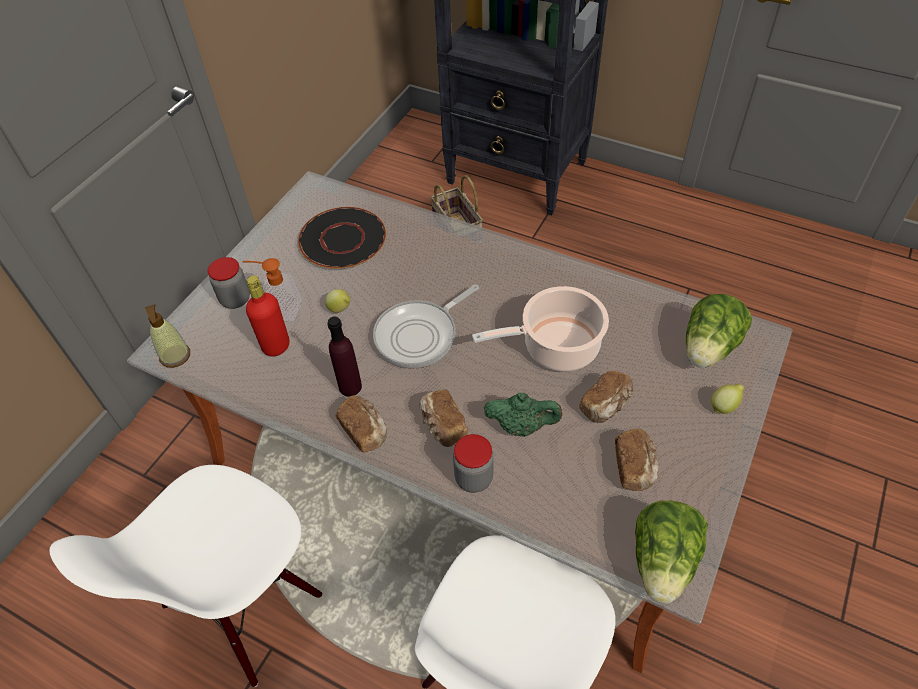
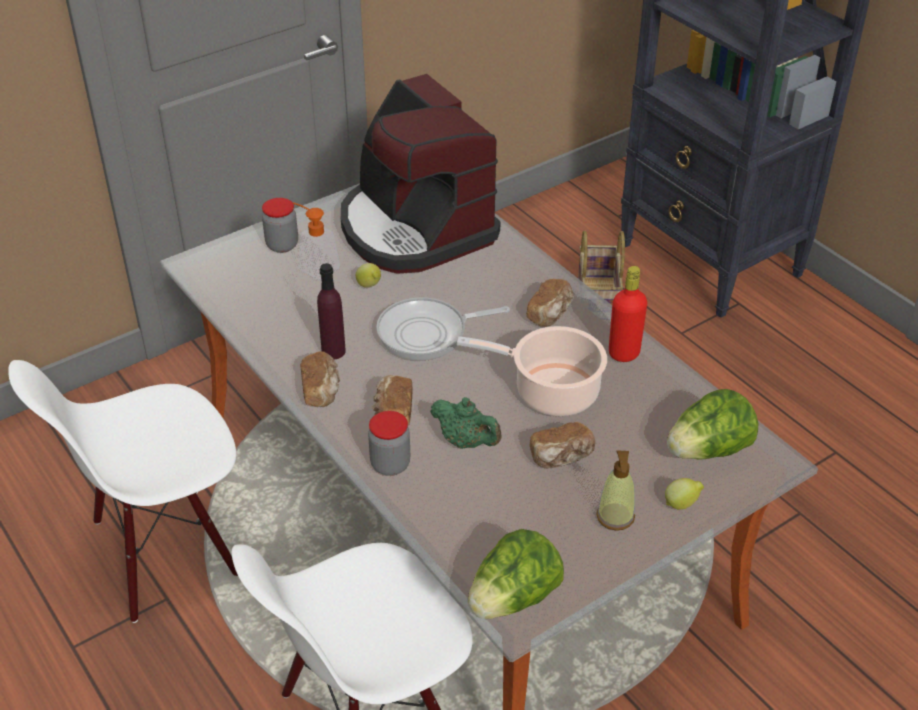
camera: 25 degrees right, 10 degrees down
(175, 356) = (201, 272): soap dispenser -> soap dispenser (615, 517)
(276, 346) = (291, 295): red bottle -> red bottle (624, 353)
(343, 239) = (415, 228): black plate -> coffee machine
(635, 467) = (548, 516): bread -> bread (551, 313)

